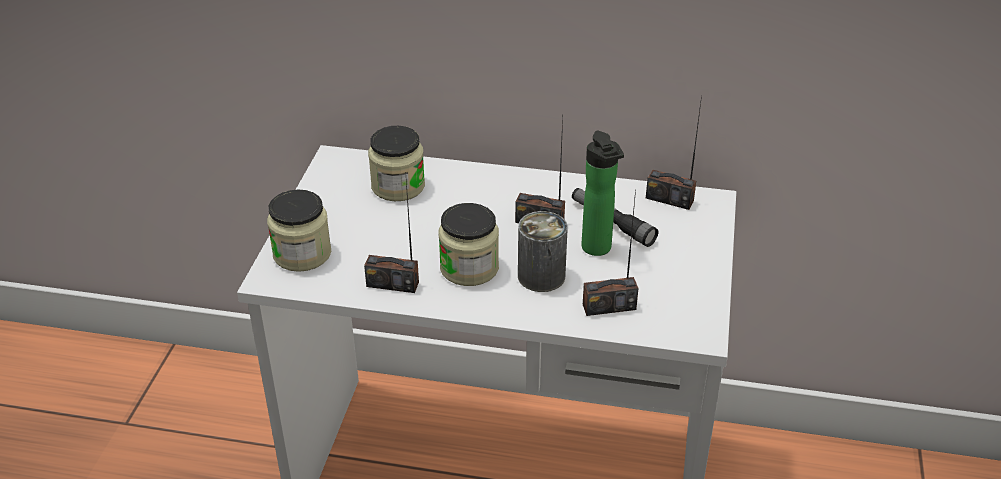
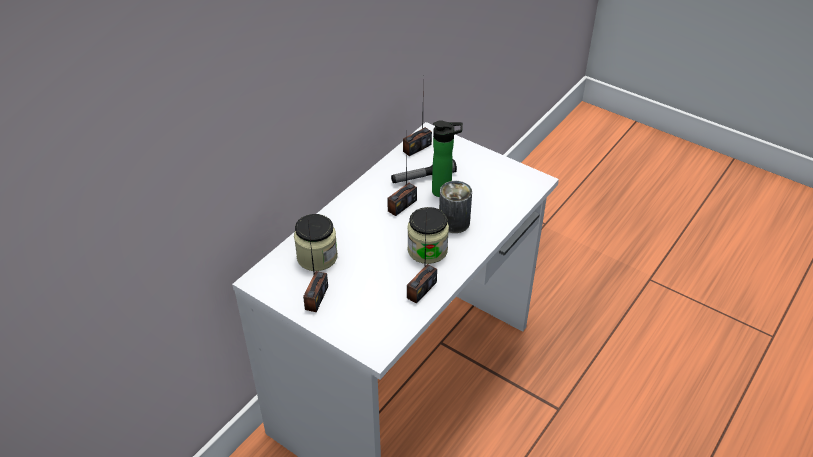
camera: 65 degrees left, 5 degrees up
(302, 254) = (360, 327): jar -> none
(609, 306) = (497, 205): radio -> radio (316, 298)

